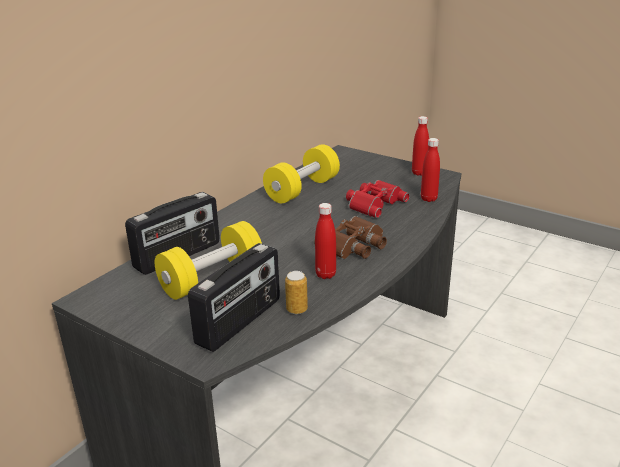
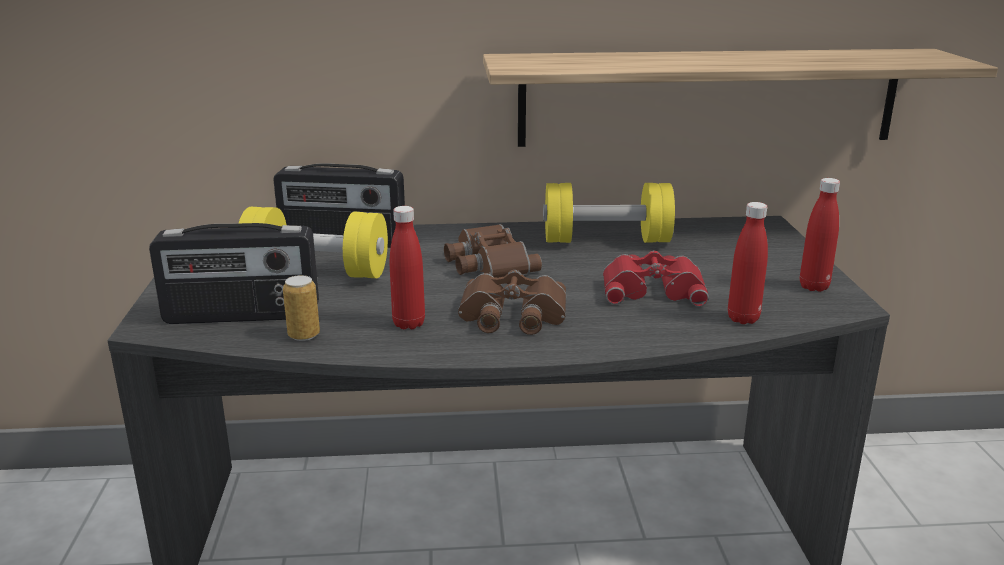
camera: 50 degrees right, 5 degrees down
(281, 227) = (487, 263): none -> brown binoculars
(303, 89) = (708, 97): none -> shelf

